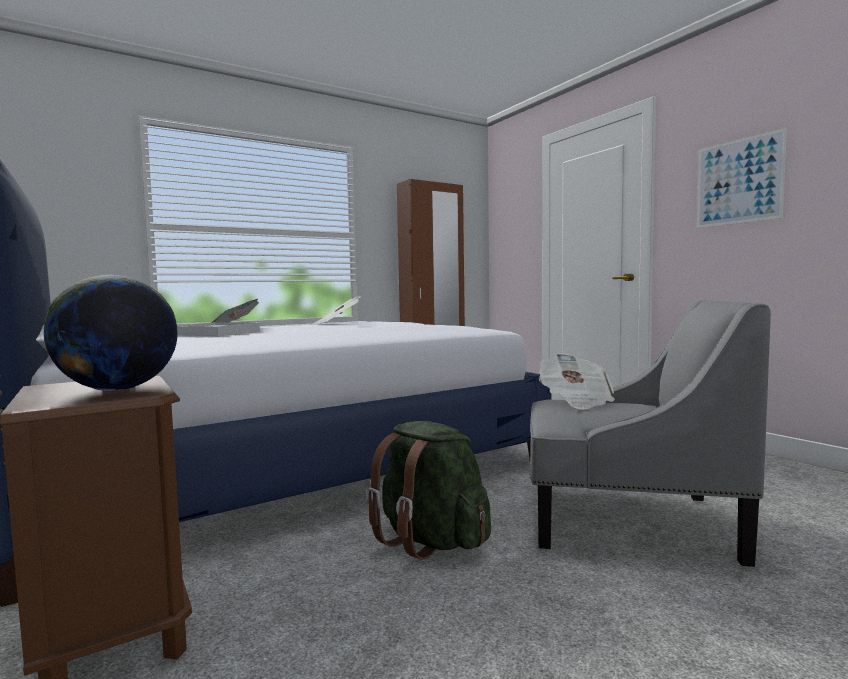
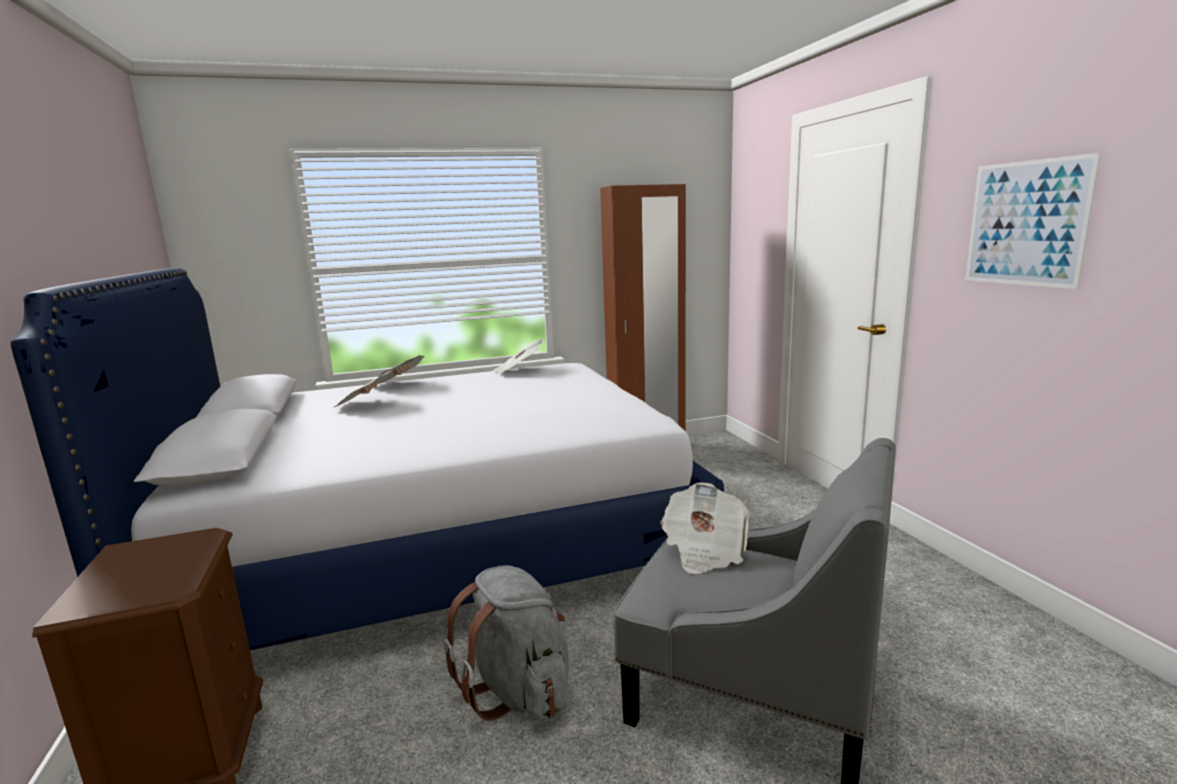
camera: 15 degrees right, 10 degrees up
(118, 390) = (160, 573): globe -> none
(216, 333) = (366, 405): white tray -> newspaper
(430, 541) = (519, 690): green backpack -> grey backpack

